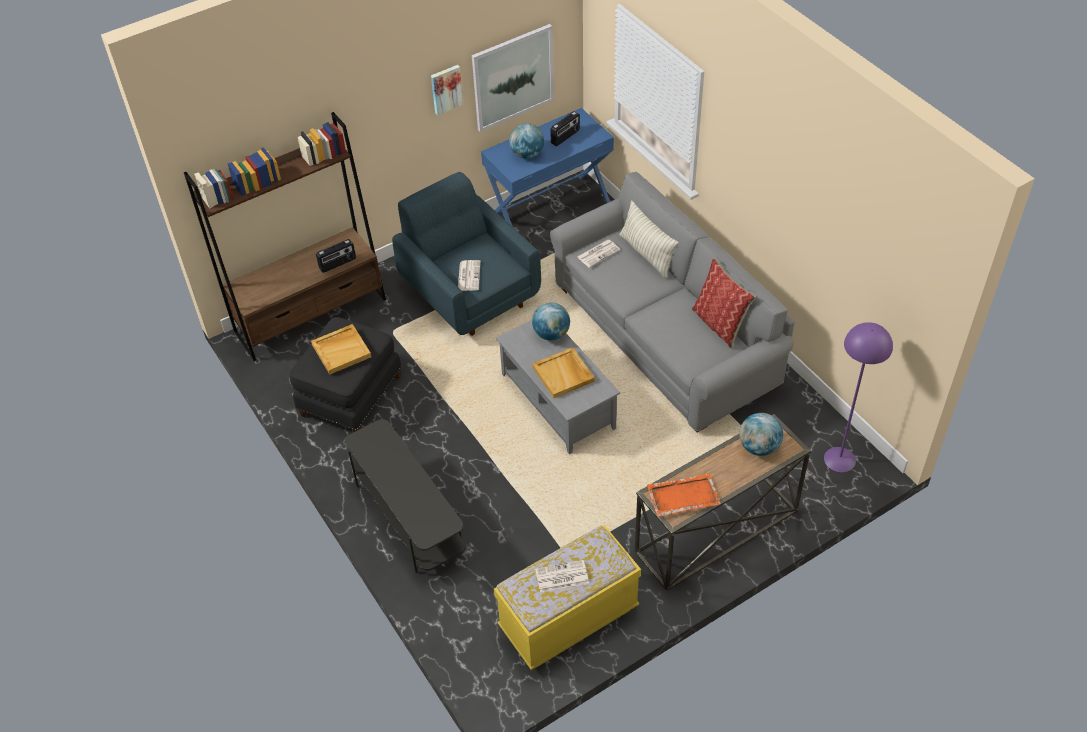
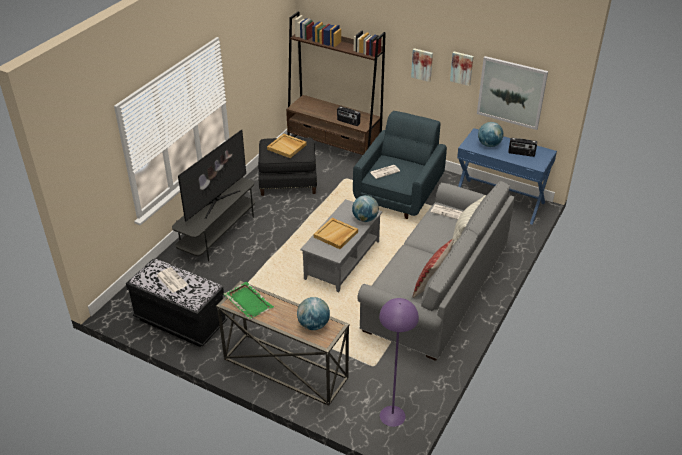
camera: 60 degrees right, 10 degrees down
(392, 120) = (422, 64): none -> picture
(398, 477) = (216, 201): none -> television
(568, 618) = (180, 322): yellow bench -> black bench
(682, 496) = (248, 301): orange tray -> green tray

